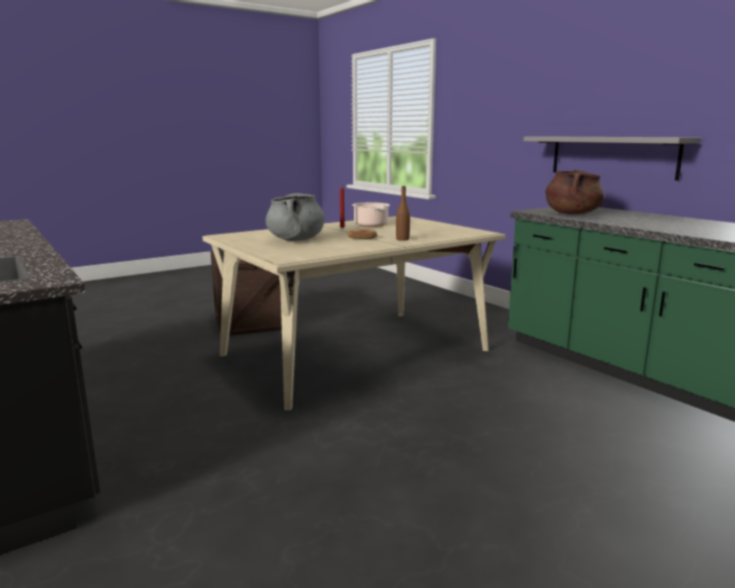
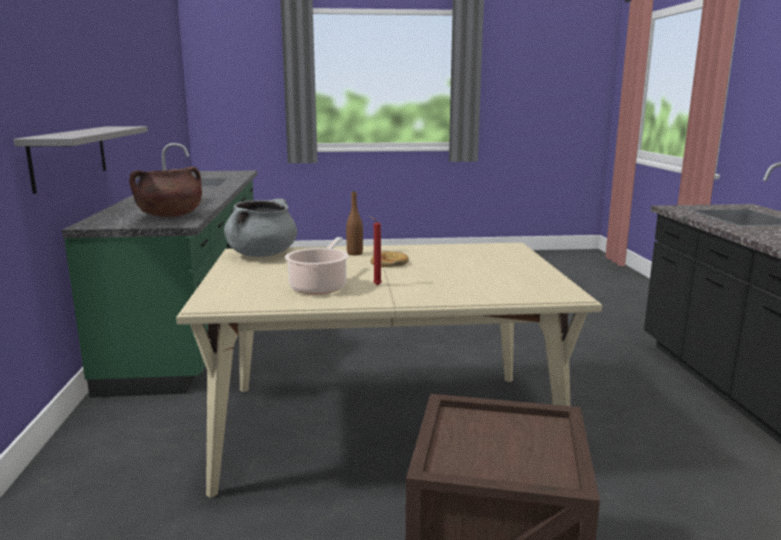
camera: 150 degrees left, 0 degrees up
(296, 240) = (473, 270): grey cooking pot -> grey cooking pot (262, 254)

